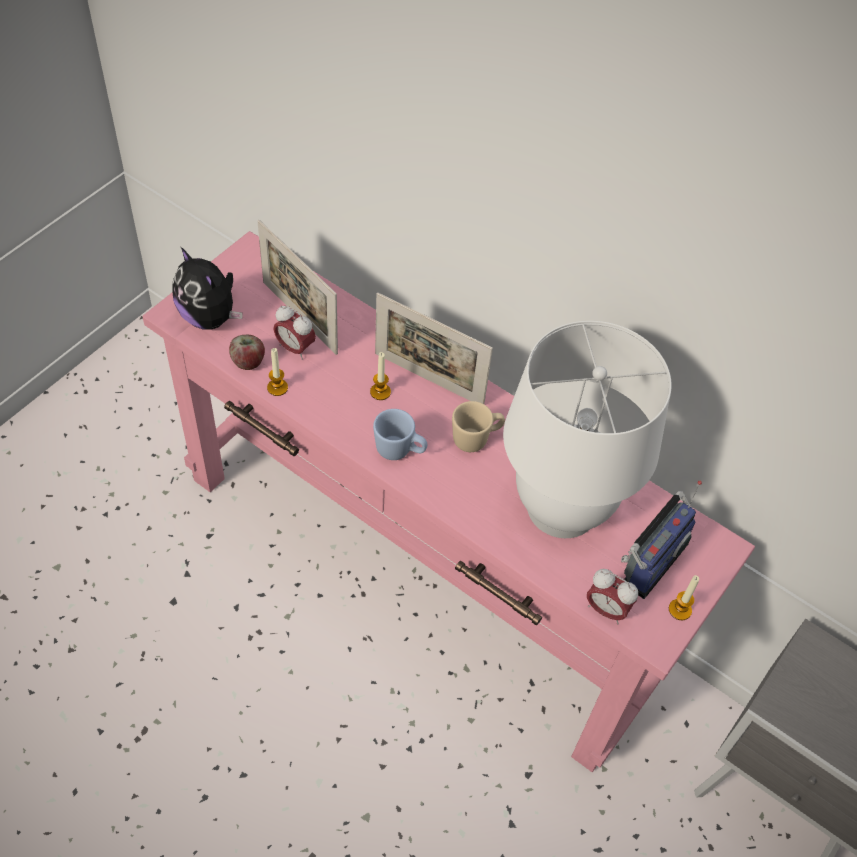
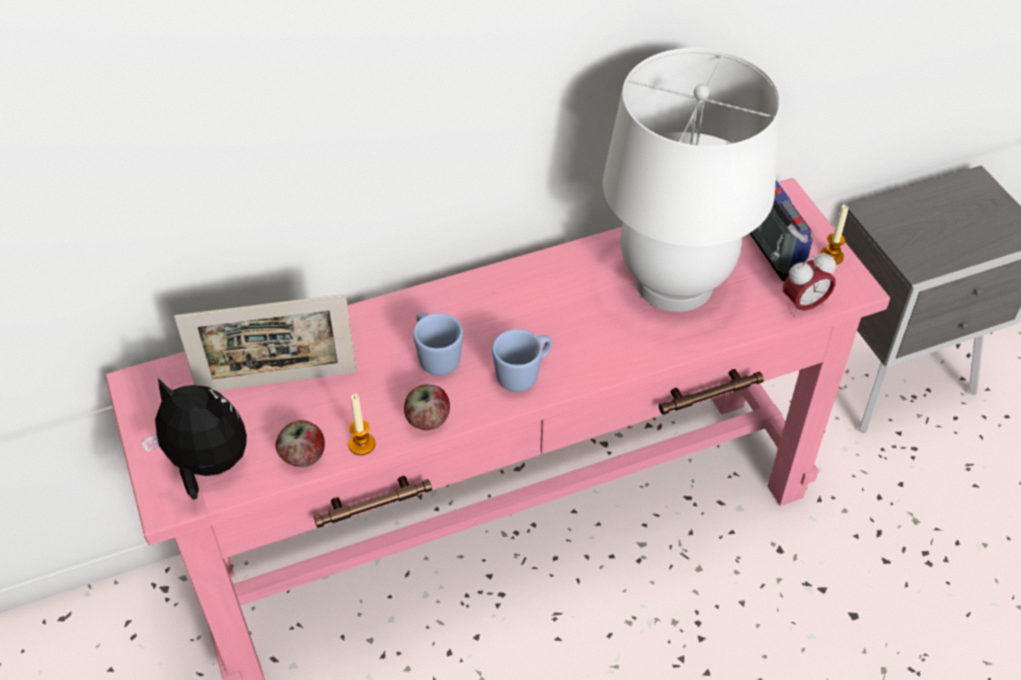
camera: 55 degrees left, 5 degrees down
(210, 317) = (206, 465): plush toy -> plush toy turned 150 degrees counterclockwise
(295, 348) = (318, 405): alarm clock -> none
(321, 414) = (427, 420): none -> apple
(380, 392) = (436, 357): candle -> blue mug
(428, 379) = (449, 311): picture frame -> none
(476, 439) = (551, 308): beige mug -> none

